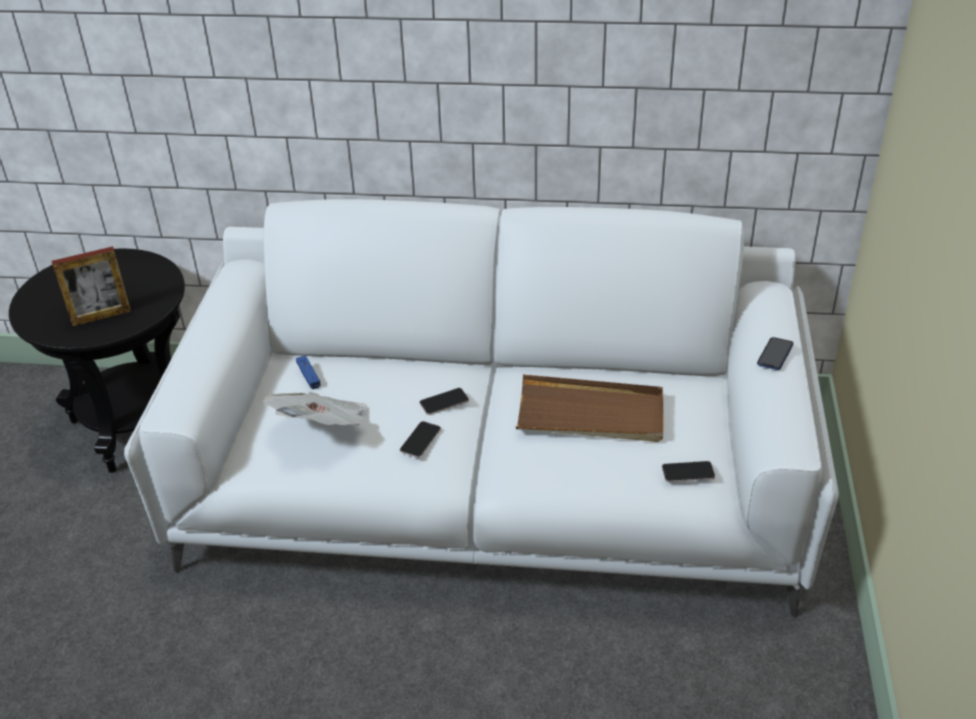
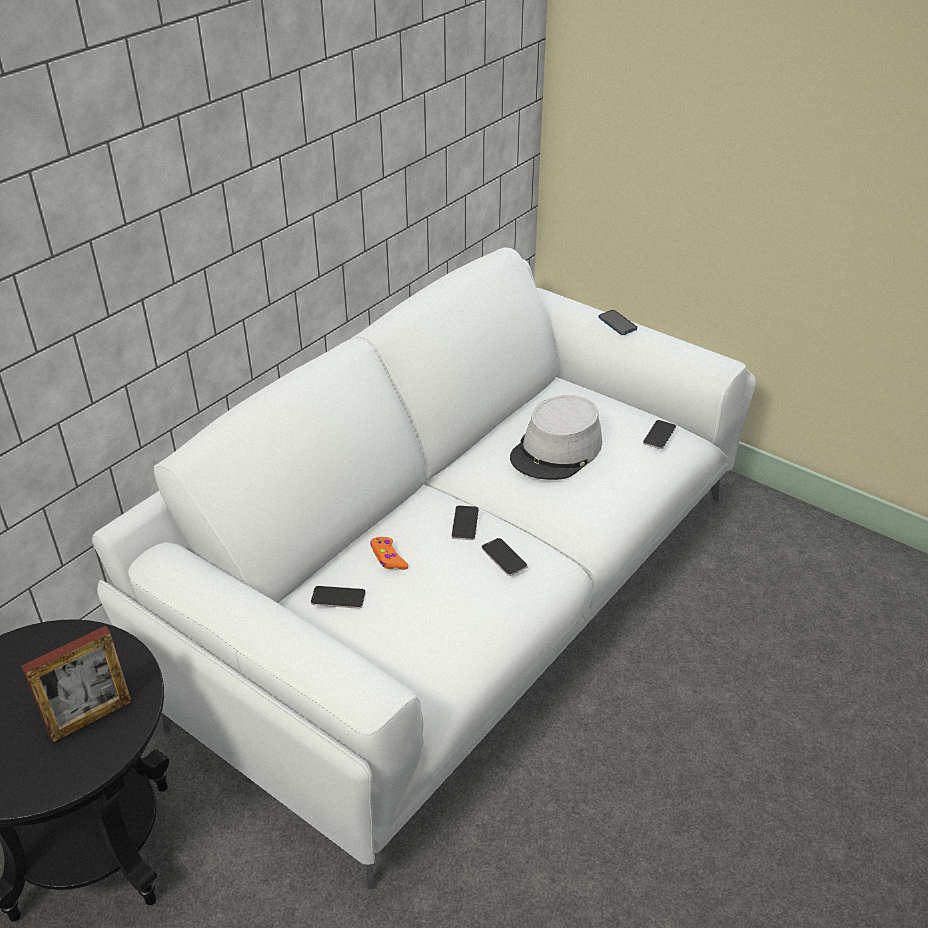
camera: 60 degrees left, 0 degrees up
(101, 316) = (91, 718): picture frame -> picture frame turned 45 degrees clockwise
(308, 376) = (338, 598): blue game controller -> phone
(323, 428) = (431, 614): newspaper -> none
(369, 380) = (388, 558): none -> orange game controller
(590, 414) = (557, 450): brown tray -> grey hat

